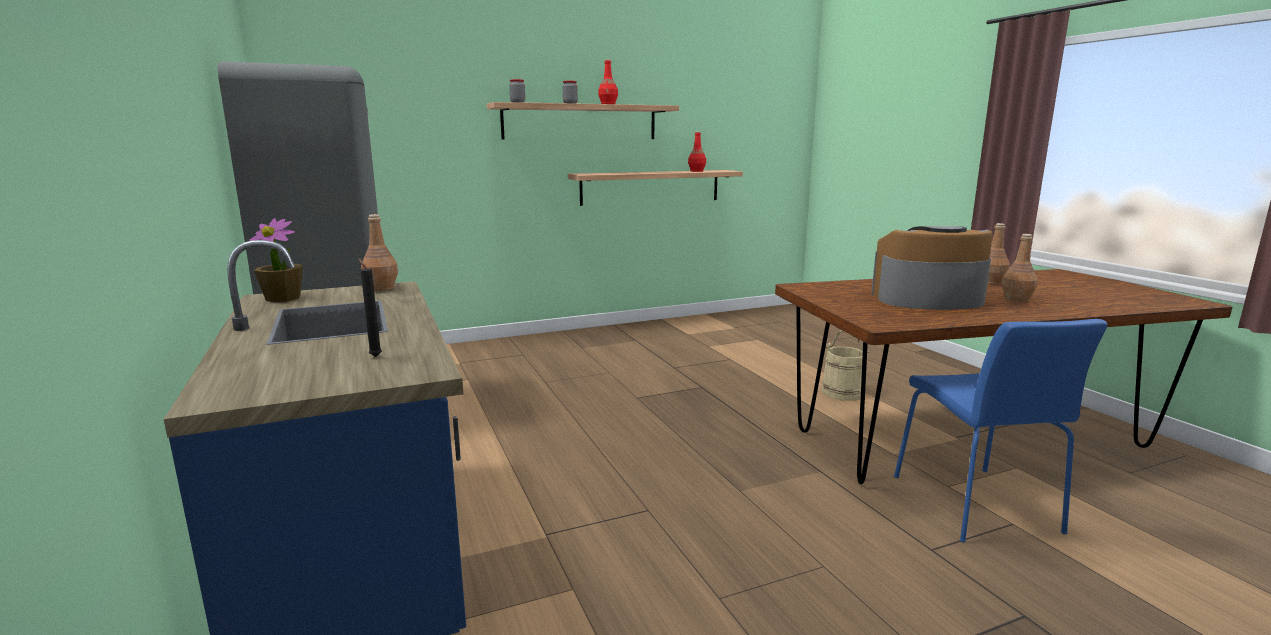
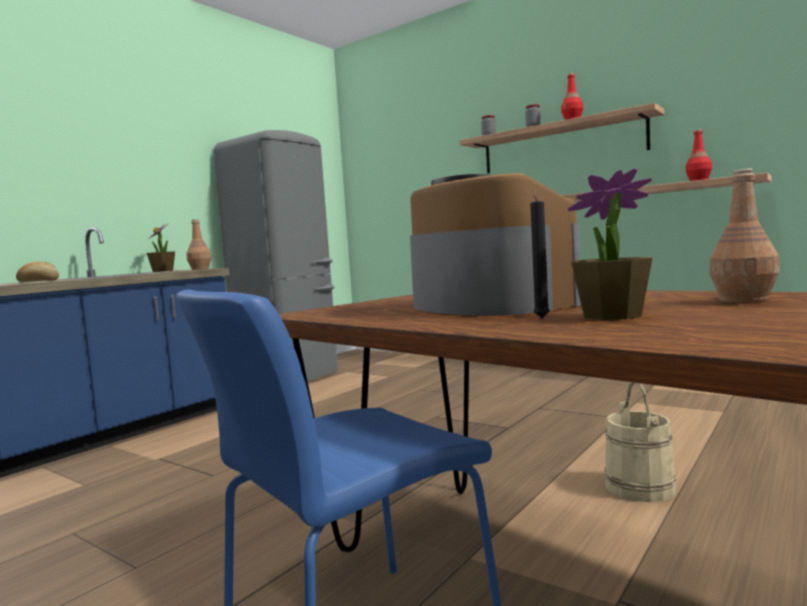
camera: 60 degrees right, 10 degrees down
(340, 352) = (38, 281): none -> bread
(374, 356) = (29, 282): black candle -> black candle (541, 318)
(1016, 299) = (611, 316): brown bottle -> potted plant

